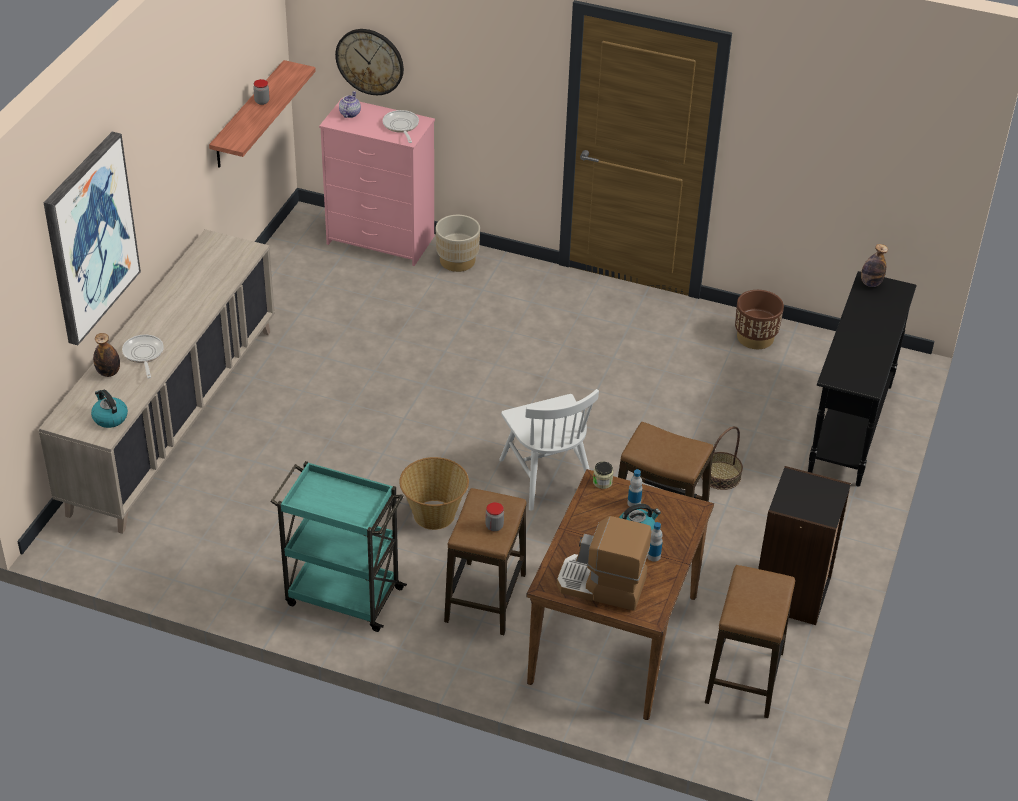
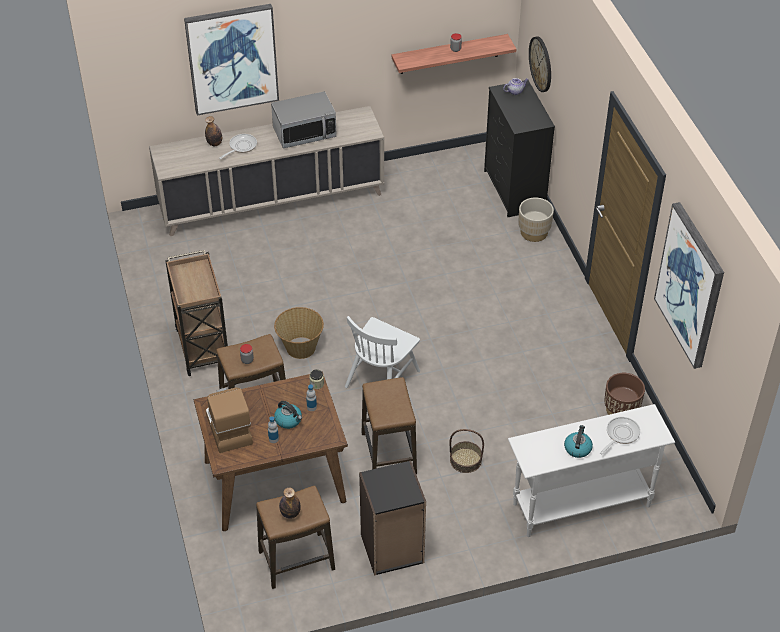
camera: 55 degrees right, 5 degrees up
(109, 418) = (180, 165): kettle -> kettle (577, 448)
(185, 296) = (304, 132): none -> microwave
(342, 596) = (202, 346): turquoise cart -> brown cart
(381, 240) = (514, 190): pink dresser -> black dresser
(401, 126) = (528, 118): frying pan -> frying pan (620, 434)
(825, 126) = (691, 285): none -> picture
(849, 429) = (580, 505): black console table -> white console table
(870, 283) = (647, 416): bottle -> bottle (290, 513)

